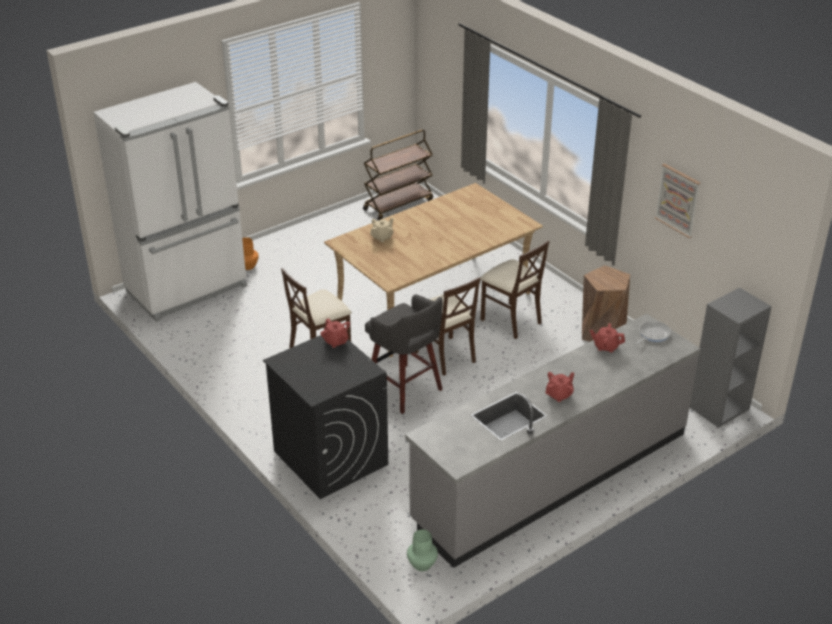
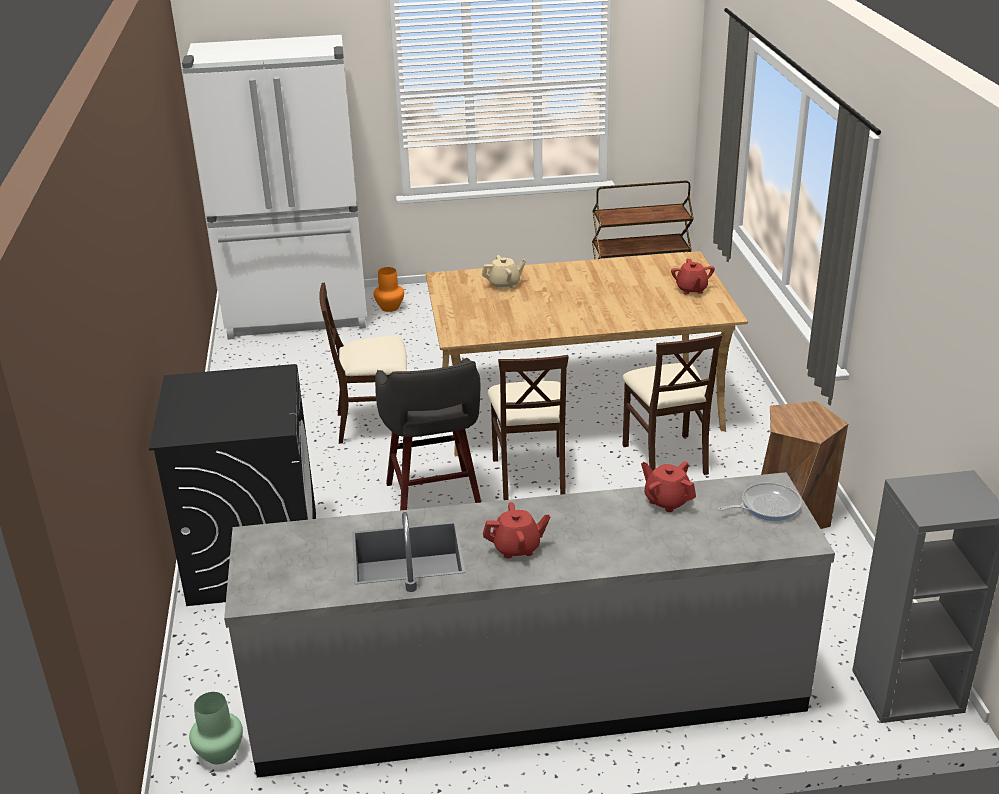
camera: 30 degrees right, 5 degrees down
(335, 341) = (276, 379): red teapot -> red teapot (691, 289)
(678, 200) = (919, 295): picture -> none

